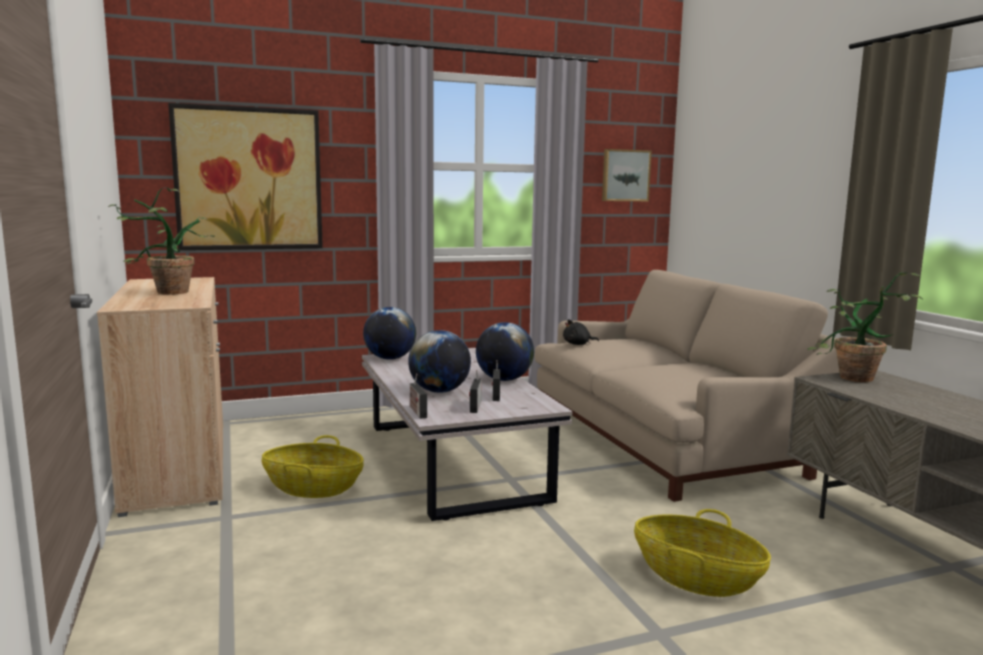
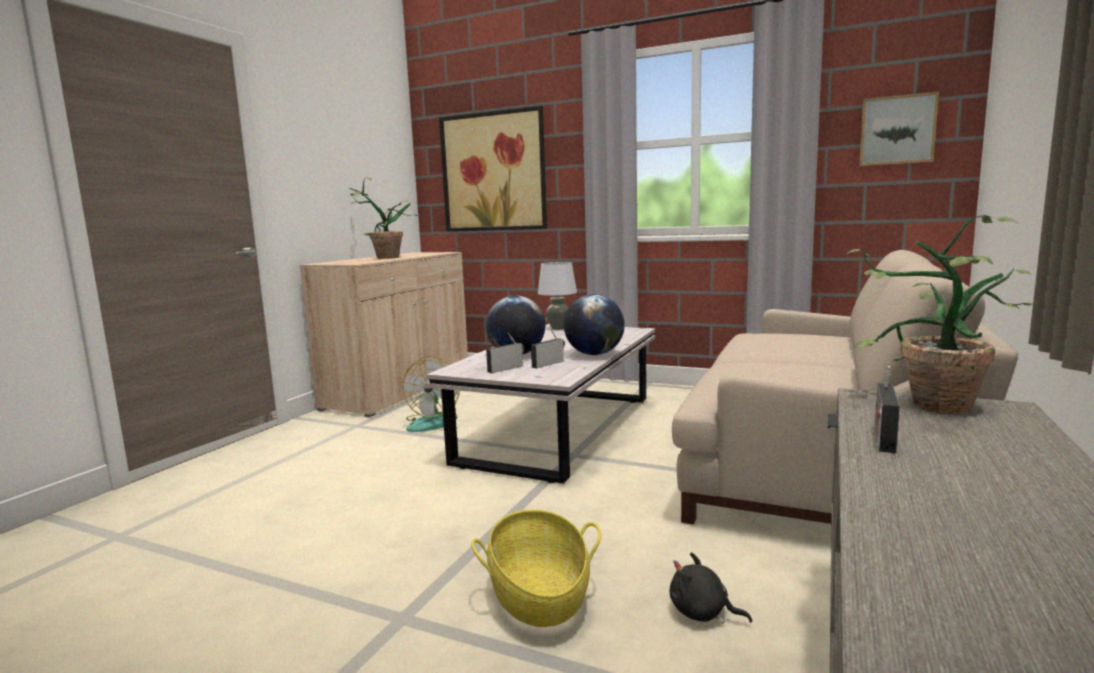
camera: 45 degrees right, 0 degrees up
(313, 488) = (433, 422): basket -> fan
(390, 358) = (558, 328): globe -> grey table lamp
(417, 411) = (457, 364): radio -> radio (883, 437)
(578, 344) = (754, 334): black plush toy -> black plush toy (702, 613)

